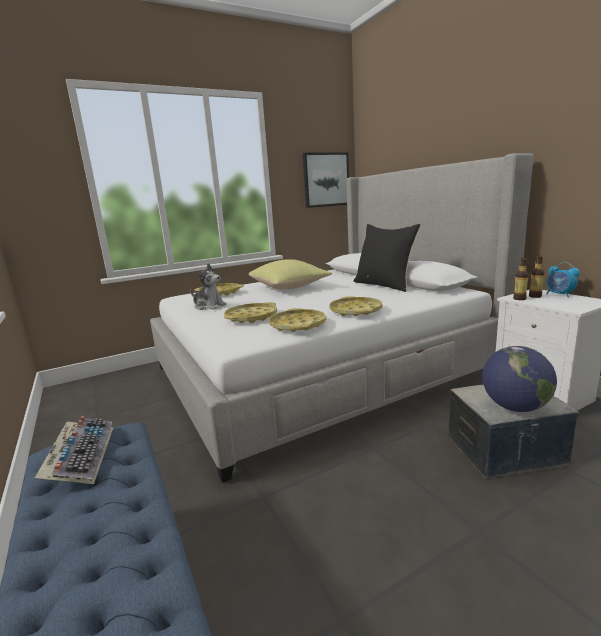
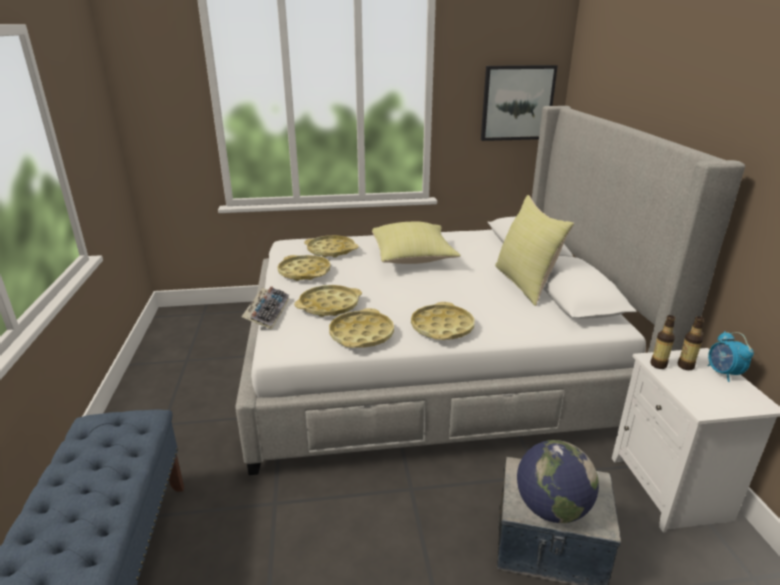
camera: 20 degrees right, 10 degrees up
(81, 456) = (102, 436): keyboard -> keyboard (267, 312)
(209, 306) = (304, 272): plush toy -> yellow tray
(385, 285) = (526, 283): black pillow -> yellow pillow

